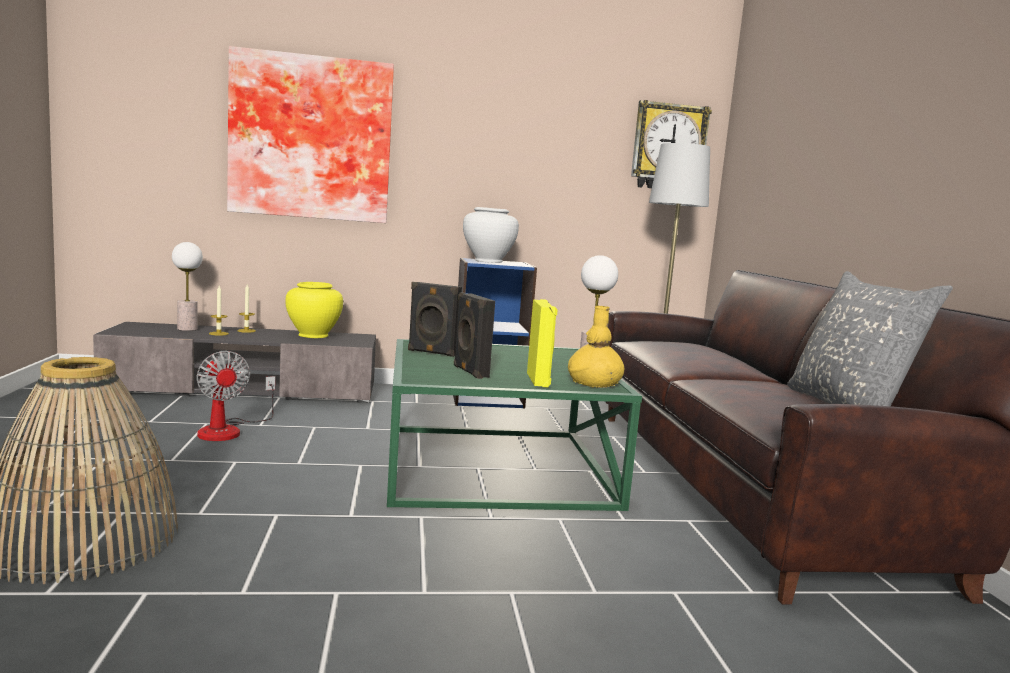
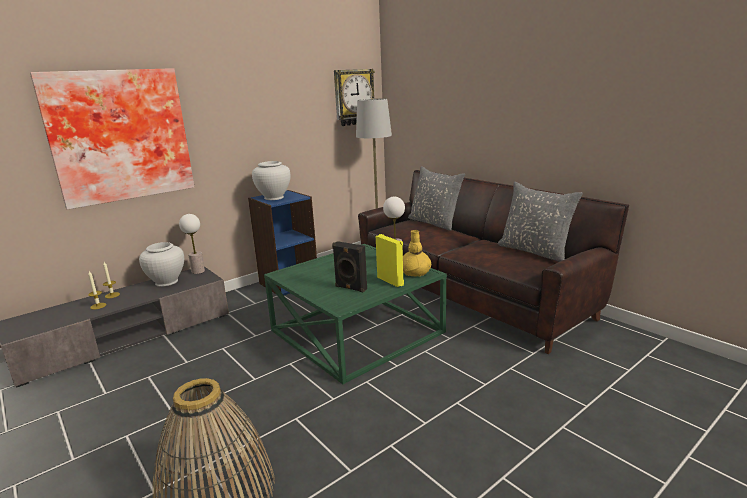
camera: 30 degrees left, 10 degrees up
(187, 329) = (65, 310): table lamp -> table lamp (198, 271)
(229, 430) = (173, 375): fan -> none
(313, 335) = (166, 282): yellow vase -> white vase
(432, 352) = (305, 279): black speaker -> none
(726, 351) = (435, 223): none -> grey pillow

